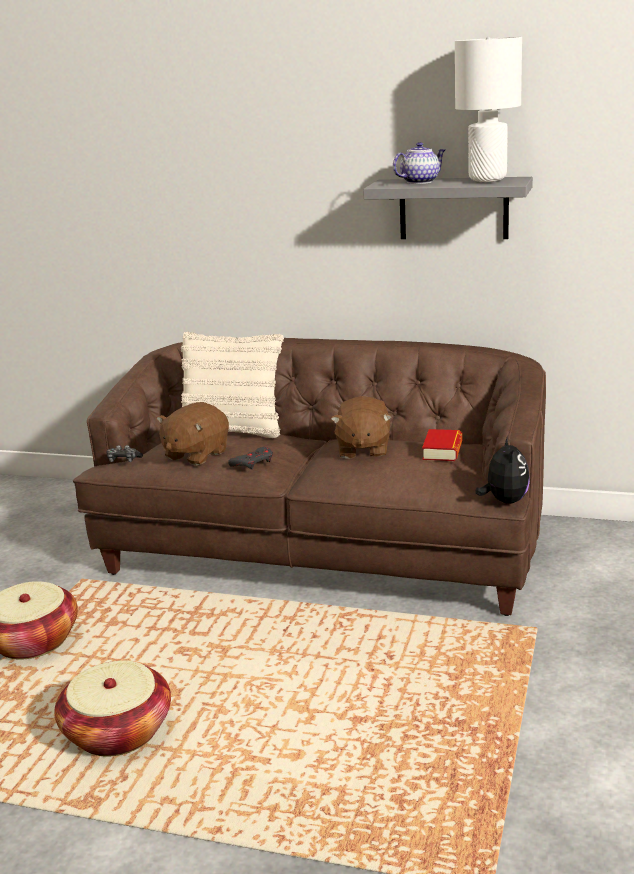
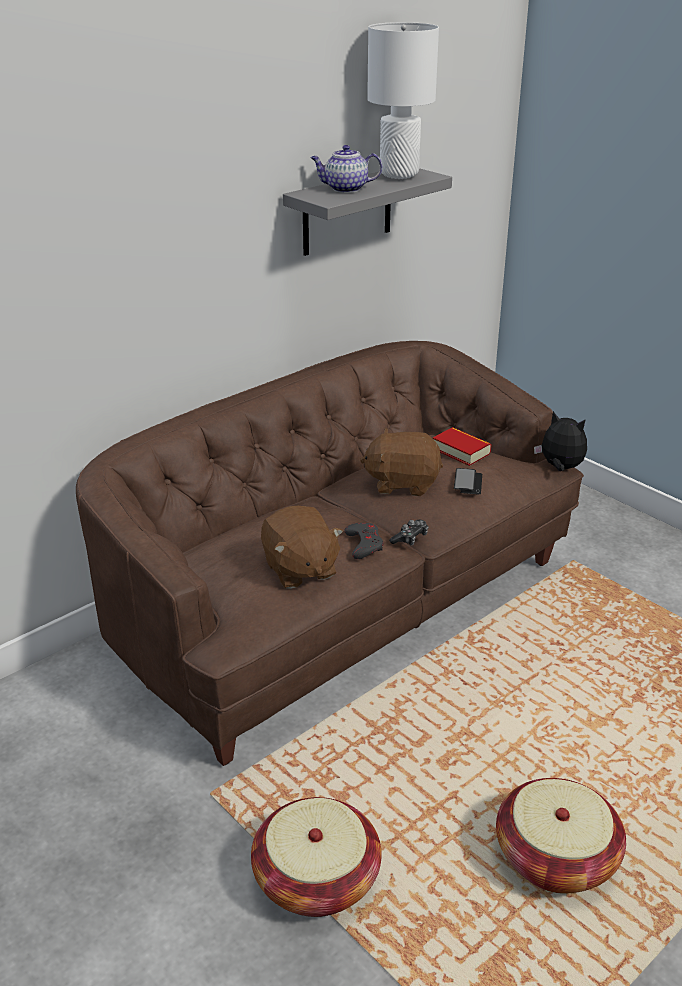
camera: 60 degrees left, 10 degrees up
(123, 460) = (244, 620): game controller -> game controller (410, 538)
(235, 431) = (253, 529): beige pillow -> none
(363, 450) = (402, 483): brown plush toy -> brown plush toy turned 150 degrees clockwise
(392, 466) = (468, 482): none -> phone
(420, 182) = (345, 189): teapot -> teapot turned 90 degrees counterclockwise

